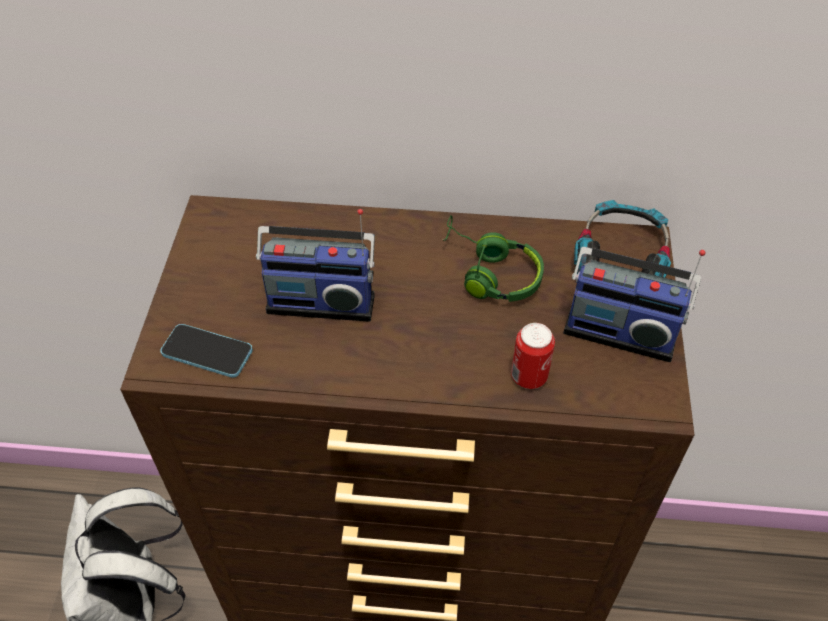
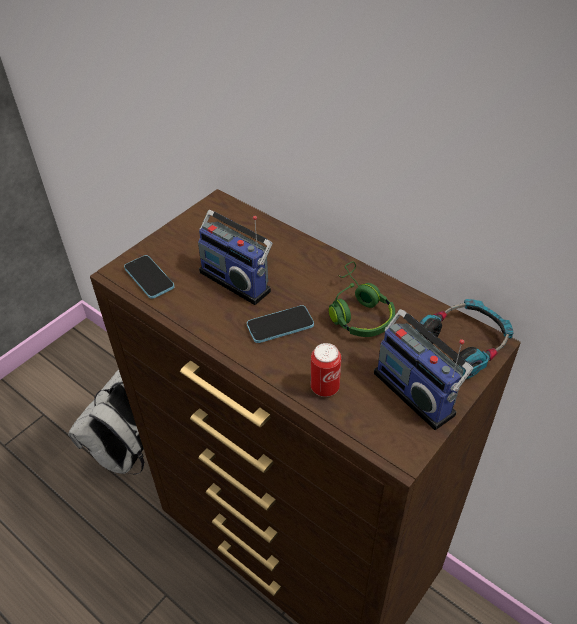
camera: 35 degrees right, 5 degrees down
(420, 331) = (280, 325): none -> phone

